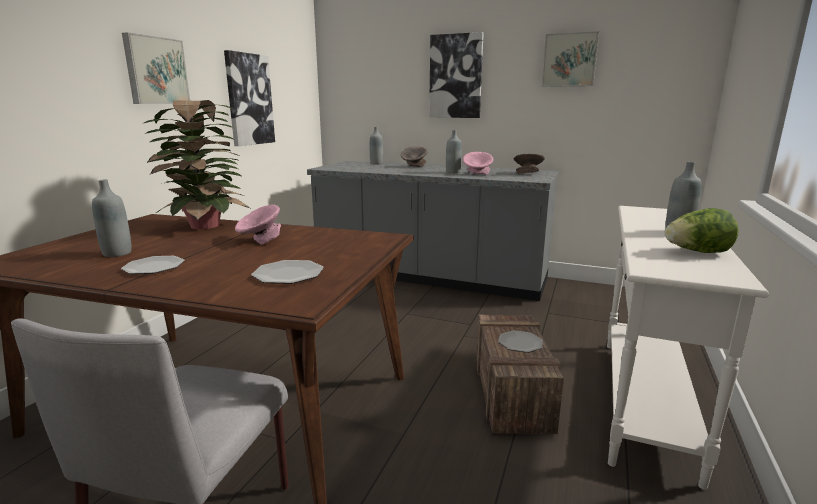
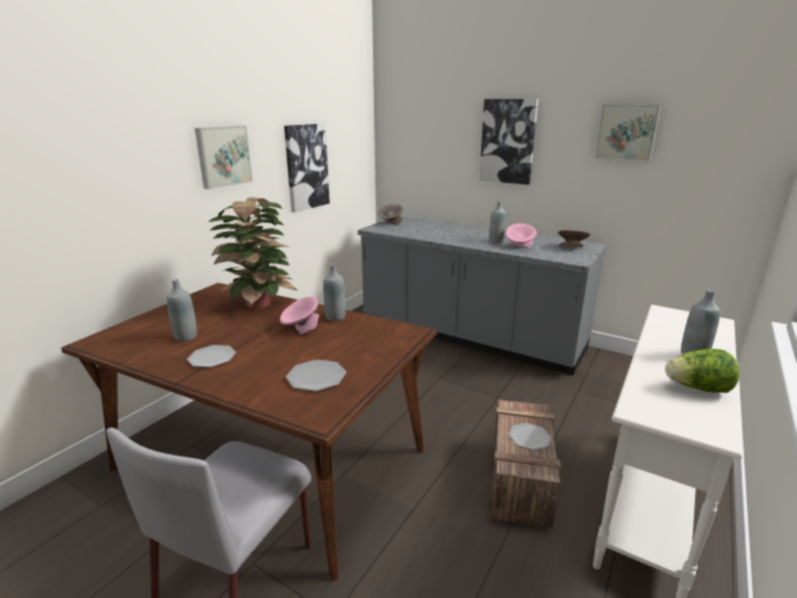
camera: 10 degrees right, 5 degrees up
(376, 163) = (425, 222): grey bottle -> grey bottle (335, 317)
(414, 166) = (460, 229): grey bowl -> grey bowl (391, 223)

